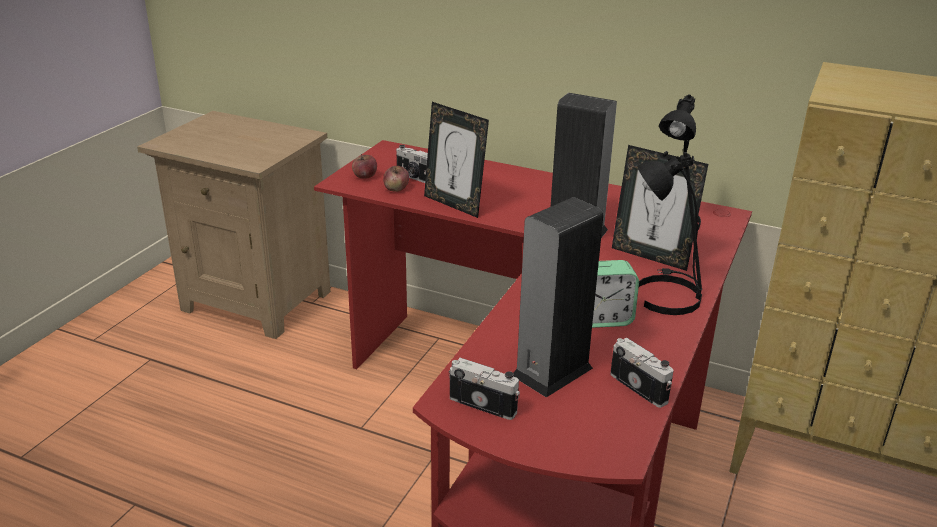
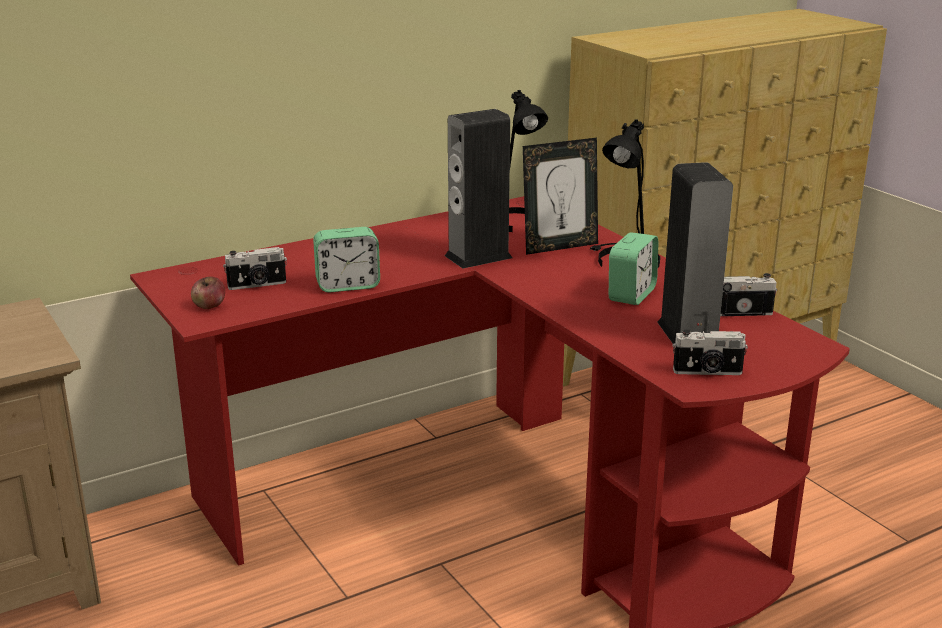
camera: 55 degrees left, 5 degrees down
(396, 189) = (267, 300): apple -> none
(454, 204) = (348, 285): picture frame -> alarm clock
(484, 404) = (707, 372): camera -> camera turned 150 degrees counterclockwise

